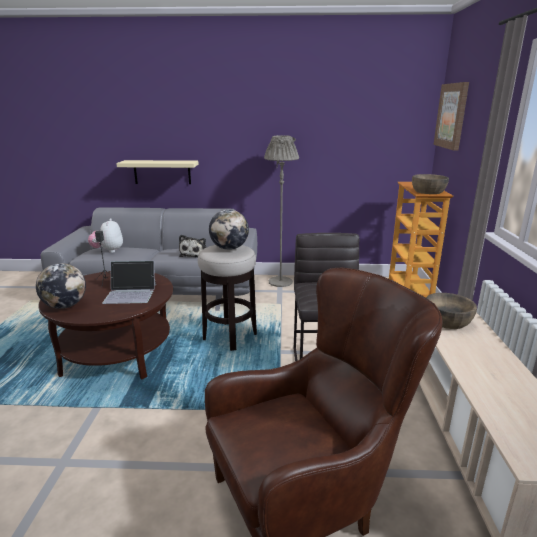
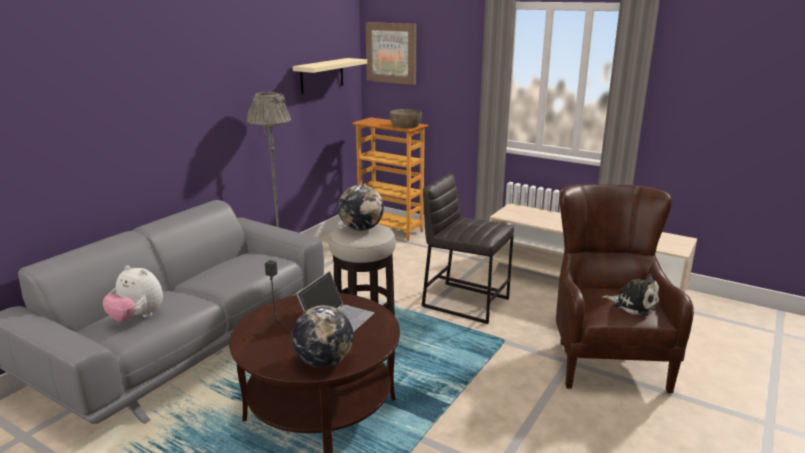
camera: 60 degrees left, 0 degrees up
(162, 172) = (112, 176): beige shelf -> beige shelf (322, 75)
(194, 254) = (252, 267): plush toy -> plush toy (633, 304)
(447, 320) = (530, 216): brown bowl -> none

